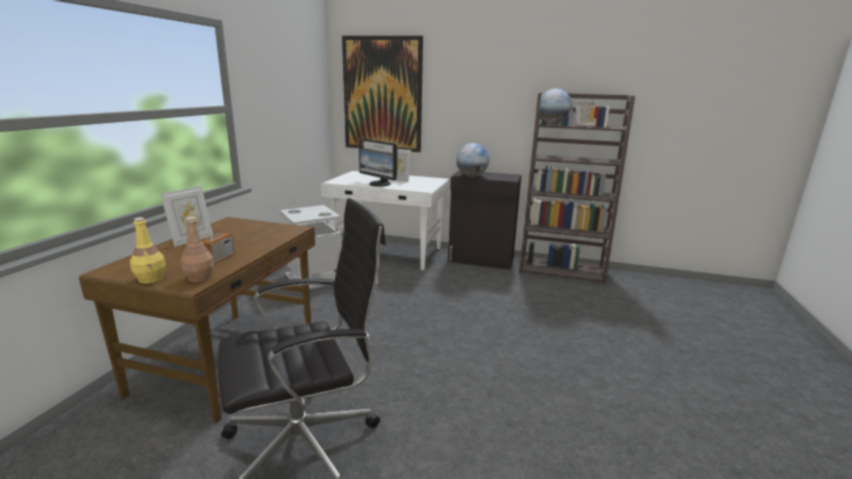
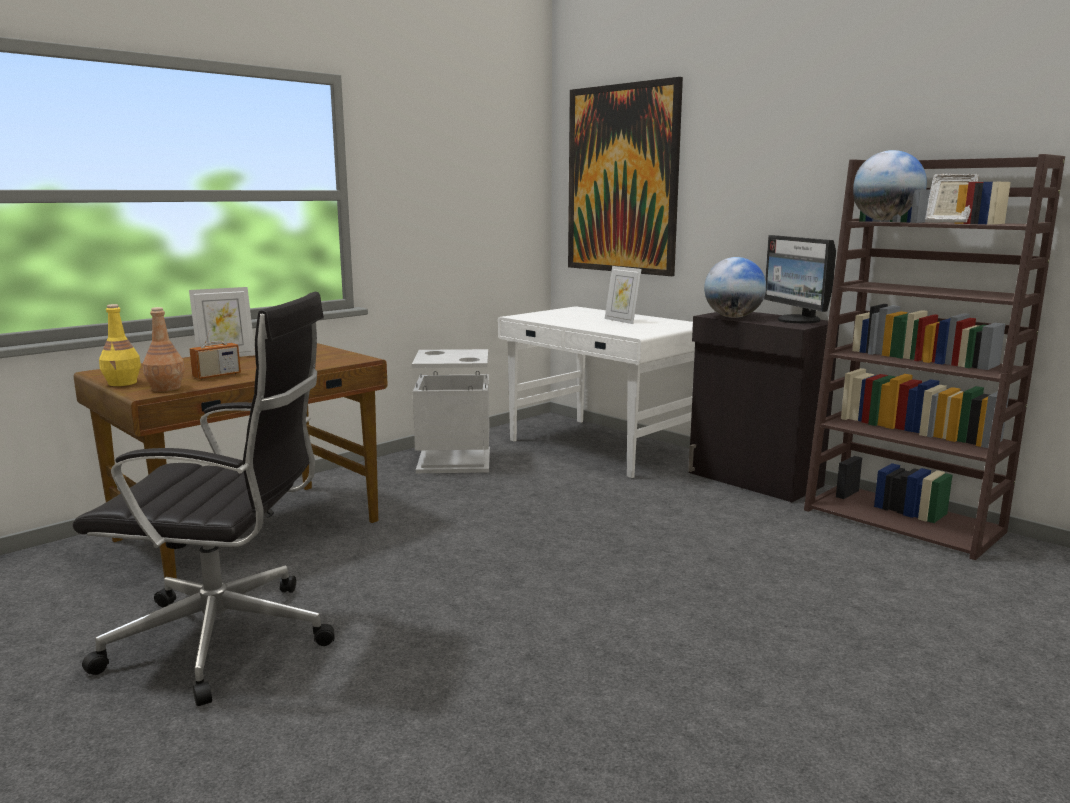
camera: 30 degrees right, 5 degrees down
(379, 184) = (580, 323): monitor -> monitor (797, 320)

